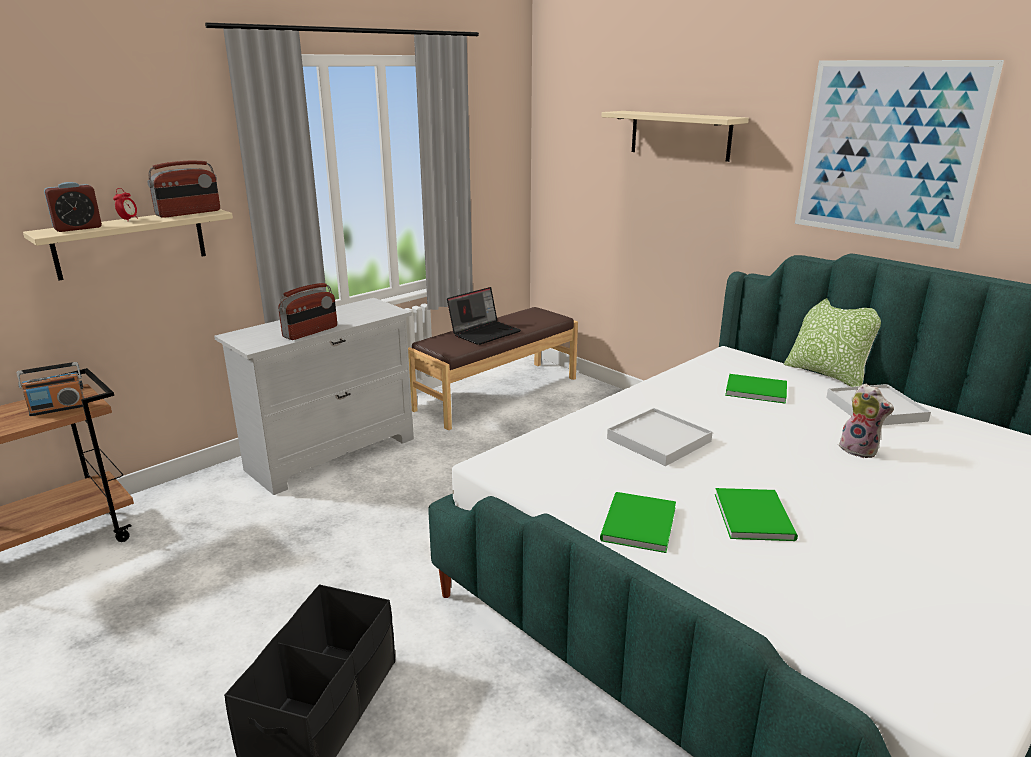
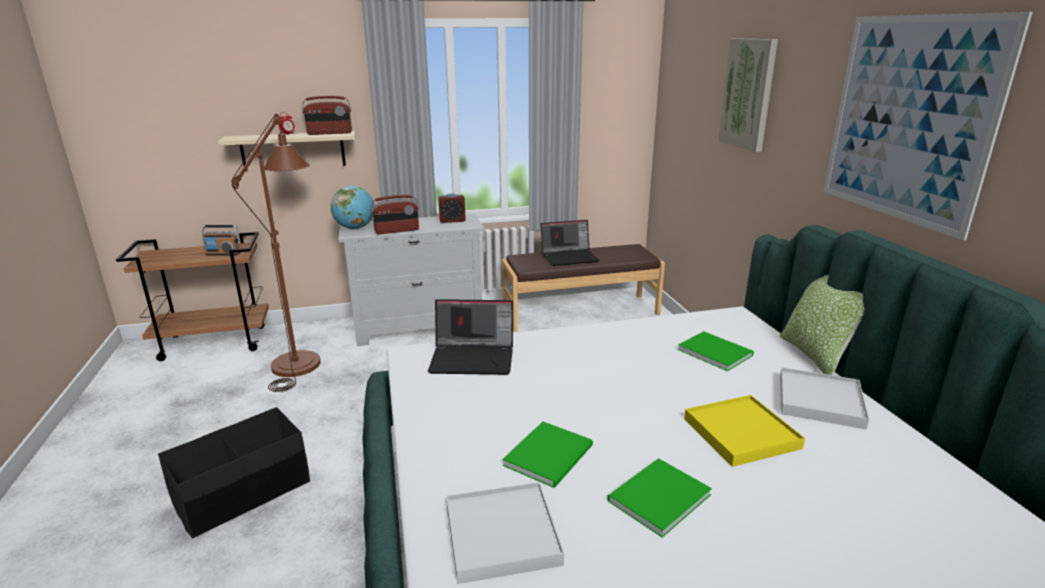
camera: 30 degrees right, 0 degrees up
(78, 228) = (251, 137): alarm clock -> alarm clock (452, 220)
(210, 530) = (301, 358): none -> brown floor lamp
(248, 338) = (355, 228): none -> globe
(562, 451) = (474, 358): none -> laptop
(636, 525) = (447, 429): green book -> green book (655, 498)
(658, 440) = (561, 370): white tray -> white tray (502, 534)
(680, 135) = (748, 94): beige shelf -> picture
(860, 450) = (740, 433): plush toy -> yellow tray

